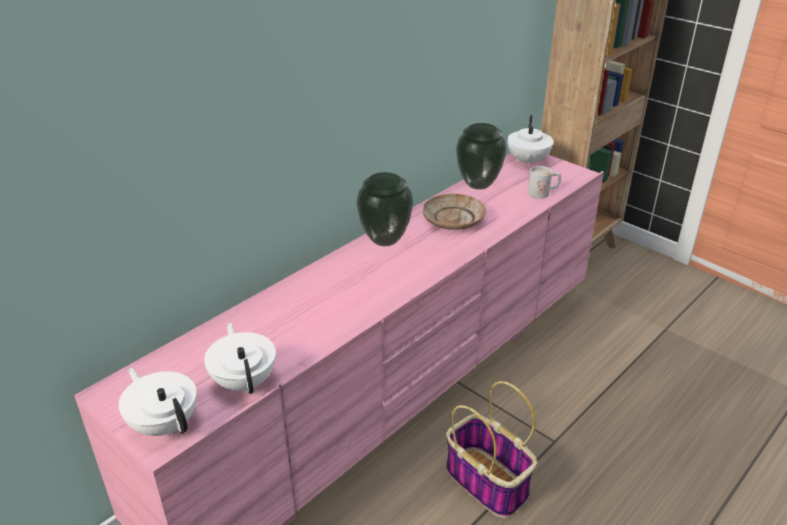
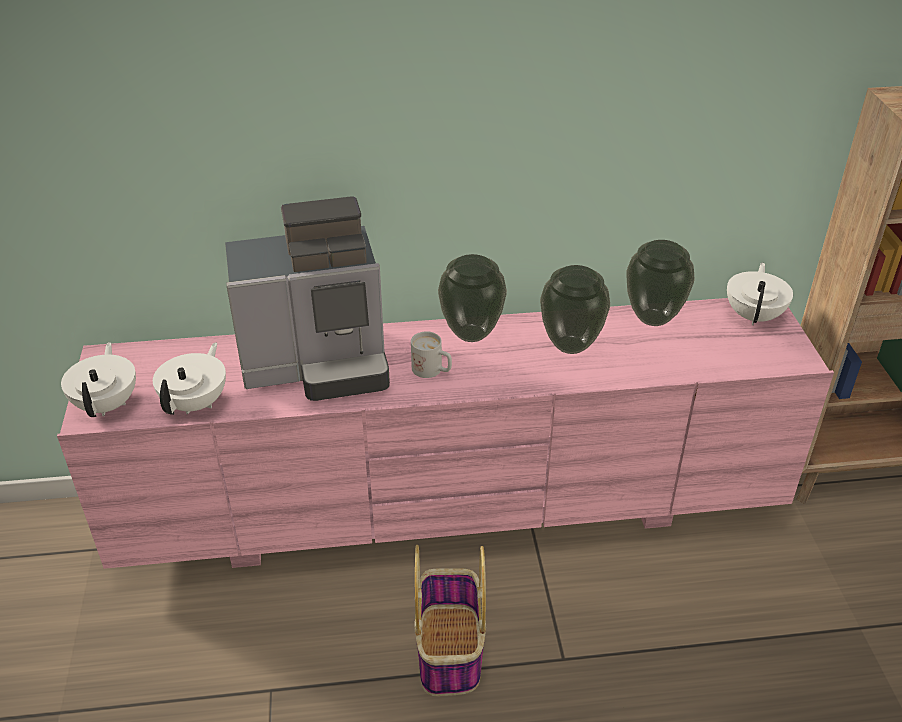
camera: 40 degrees right, 5 degrees up
(305, 307) = (319, 364): none -> coffee machine
(453, 220) = (569, 345): beige plate -> vase
(527, 161) = (754, 316): white teapot -> white teapot turned 150 degrees clockwise
(543, 193) = (717, 363): white mug -> white mug (432, 371)

